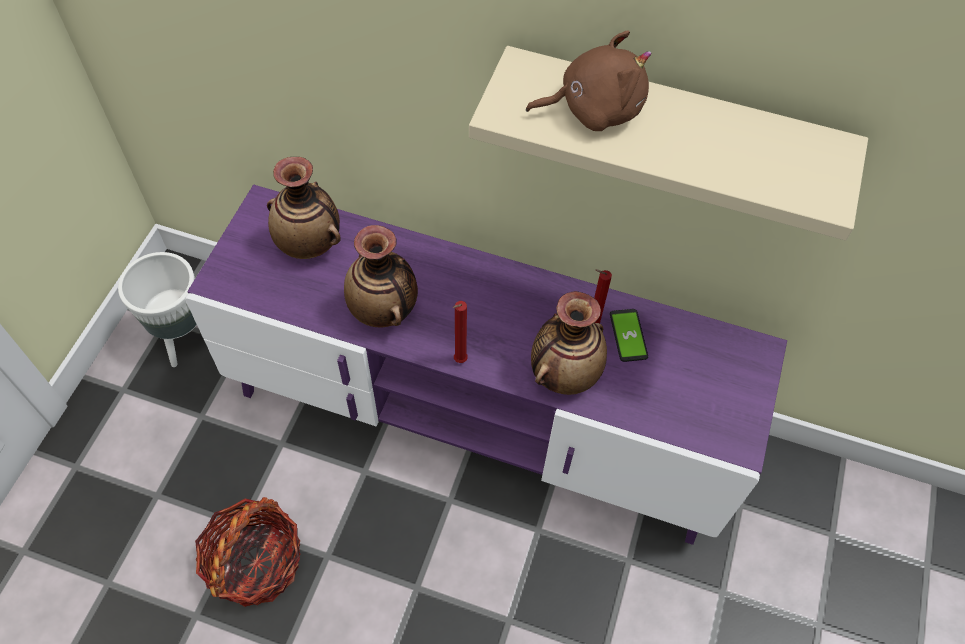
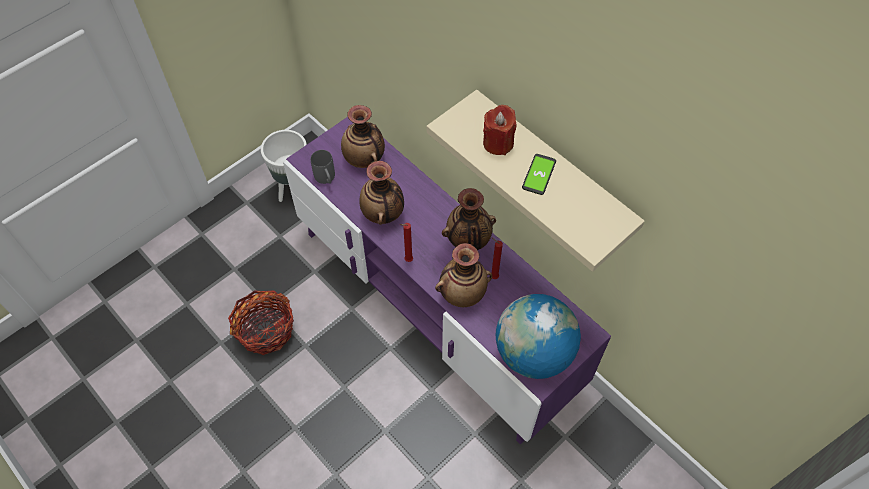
camera: 30 degrees right, 0 degrees up
(268, 296) = (326, 179): none -> grey mug
(526, 296) = (468, 241): none -> vase
(593, 109) = (498, 143): brown plush toy -> red candle
(628, 335) = (514, 289): phone -> phone (539, 174)
(707, 411) = (533, 353): none -> globe

